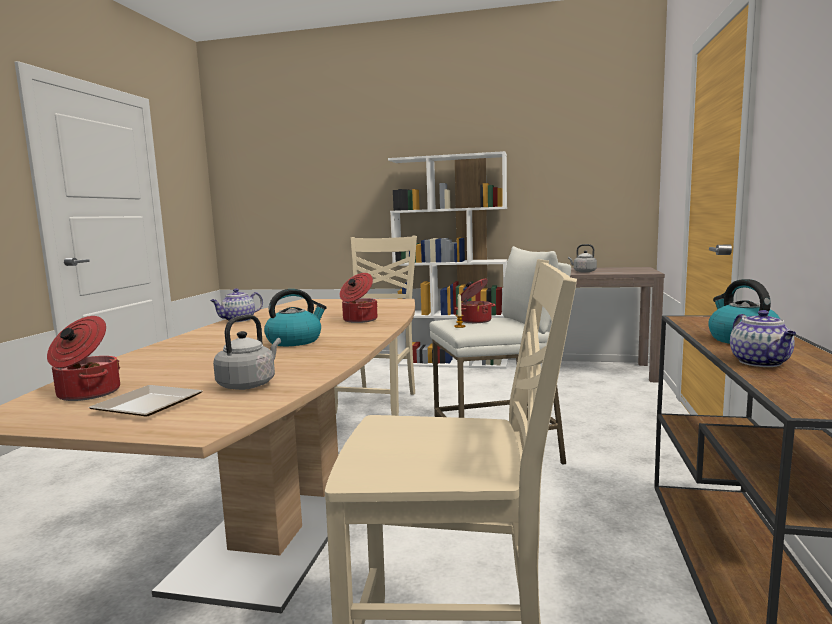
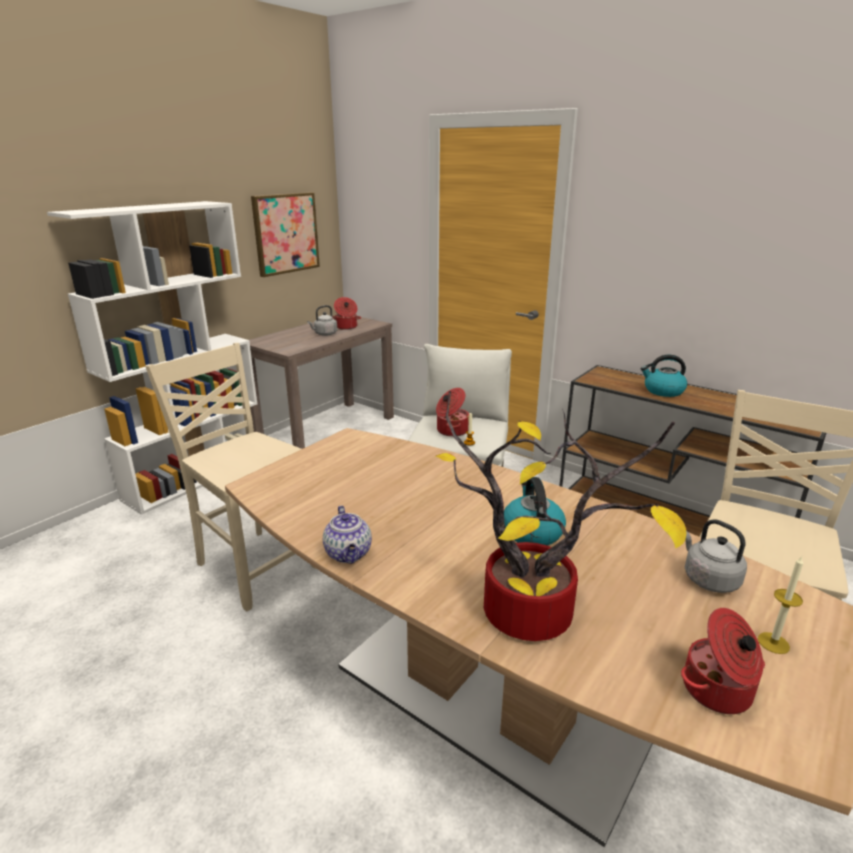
camera: 65 degrees left, 15 degrees up
(148, 406) = (773, 643): plate -> candle
(186, 351) = (535, 610): none -> potted plant
(359, 320) = (448, 479): cooking pot -> cooking pot (346, 327)
(586, 183) = (285, 233): none -> picture
(761, 363) = (720, 407): teapot -> none

